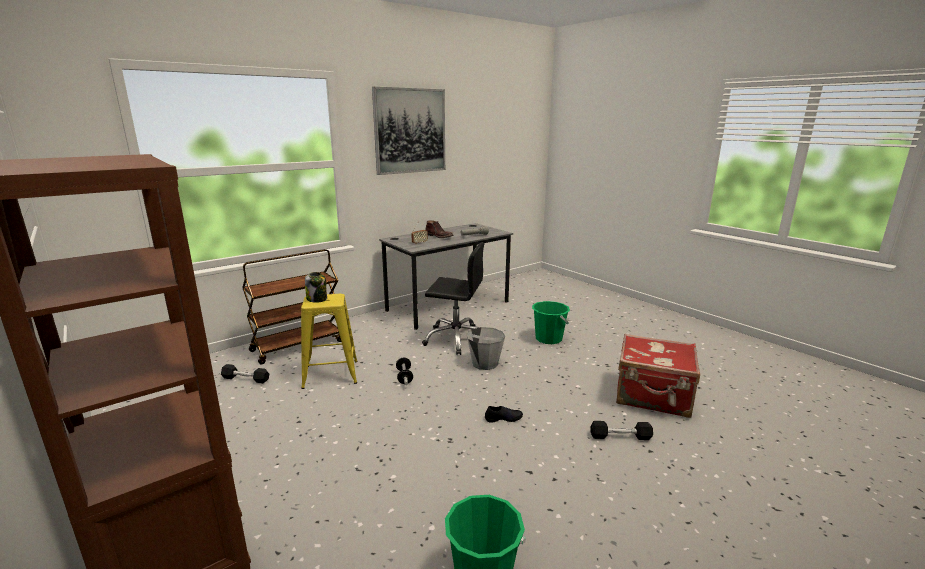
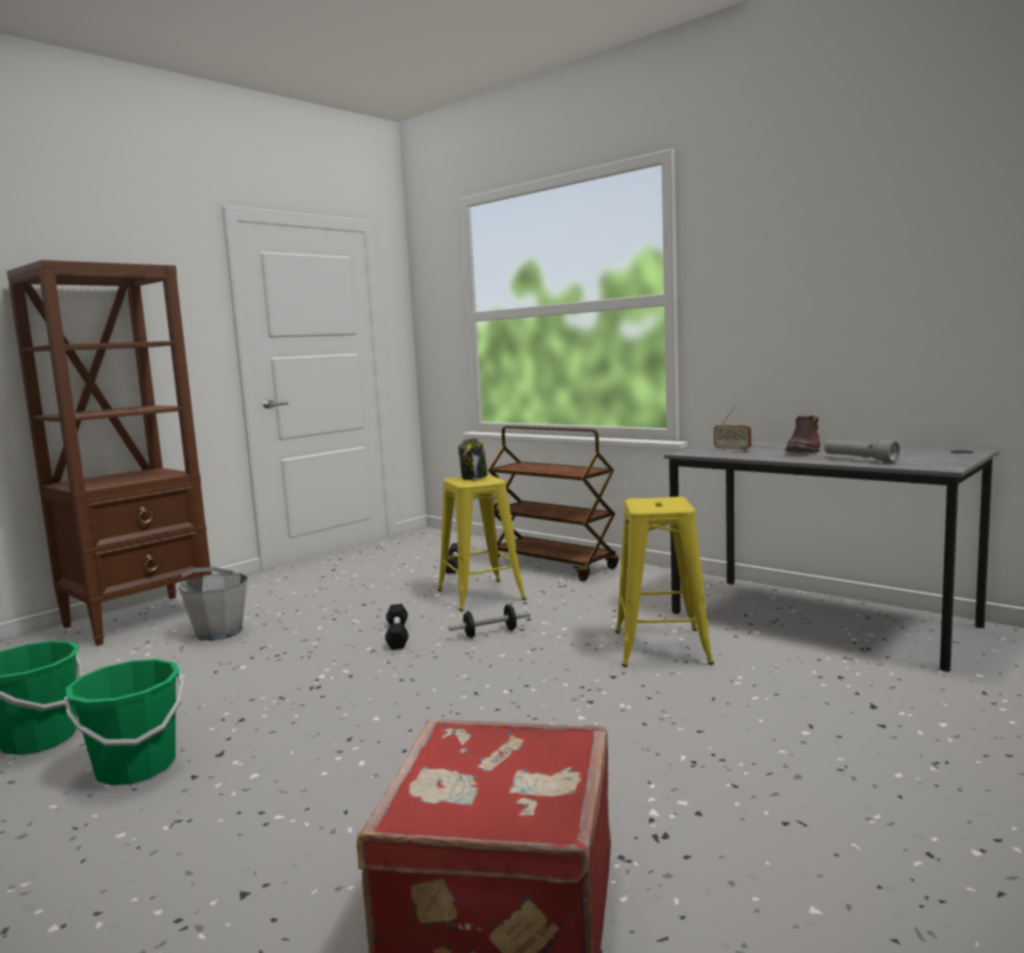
camera: 80 degrees right, 10 degrees down
(410, 131) = (815, 228): picture -> none
(456, 339) = (661, 647): black office chair -> yellow stool
(484, 363) = (572, 682): grey bucket -> grey bucket (219, 632)
(503, 418) = (375, 719): black shoe -> none
(548, 339) = (758, 740): green bucket -> green bucket (135, 767)
(620, 436) = (305, 850): black dumbbell -> black dumbbell (397, 635)

